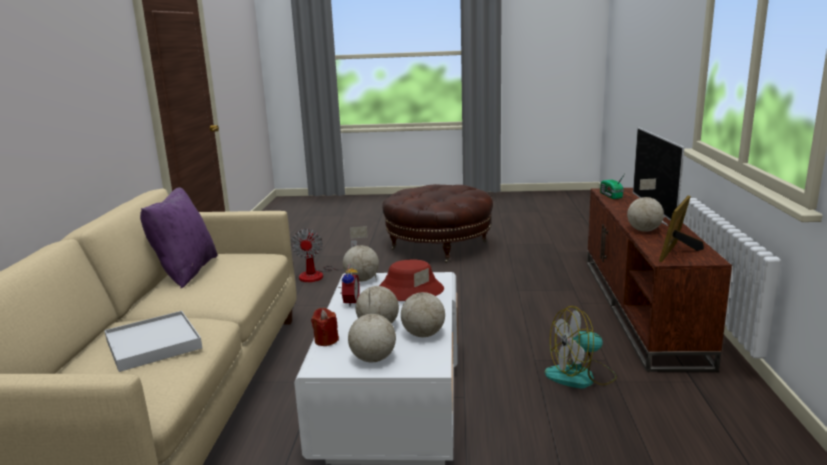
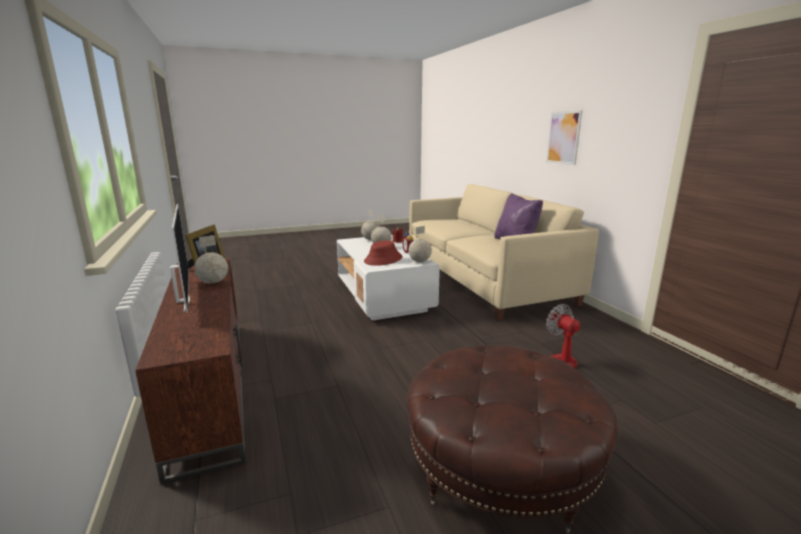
camera: 155 degrees right, 0 degrees up
(44, 107) = (563, 137): none -> picture
(153, 344) = (453, 226): white tray -> none
(424, 334) = (357, 246): globe -> none
(580, 376) = (282, 319): fan -> none
(610, 196) = (210, 334): radio -> none

